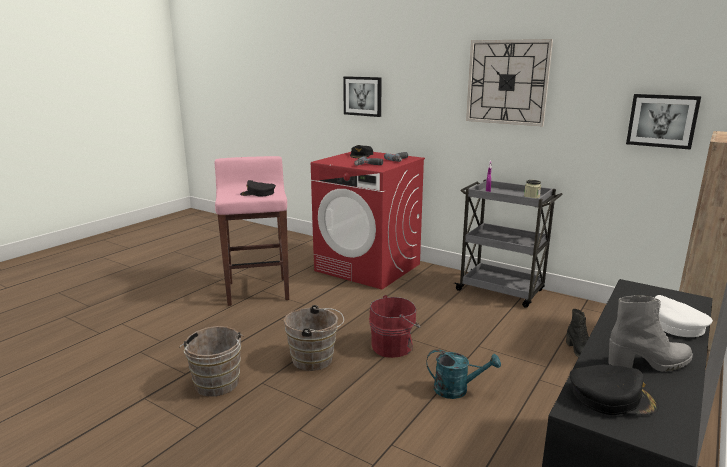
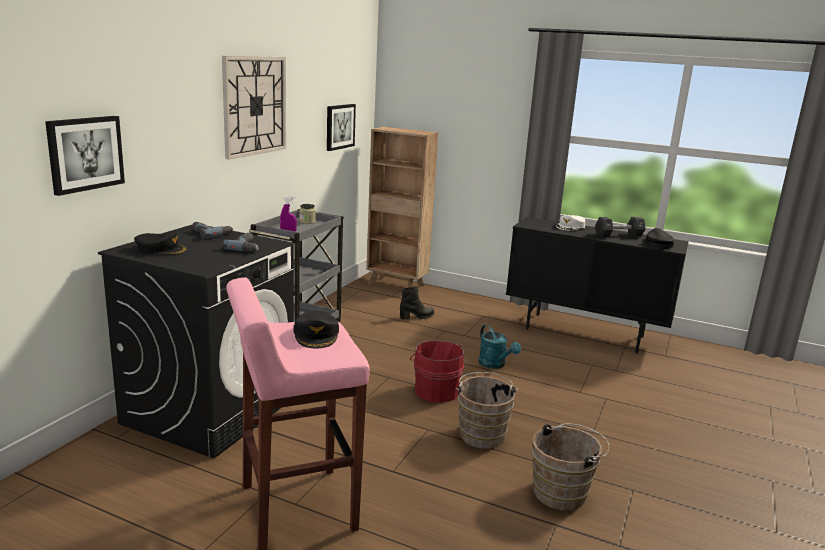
camera: 100 degrees left, 0 degrees up
(368, 267) = (210, 410): red washing machine -> black washing machine
(457, 390) = (495, 365): turquoise watering can -> turquoise watering can turned 150 degrees clockwise
(649, 363) = (618, 235): grey boot -> black dumbbell

